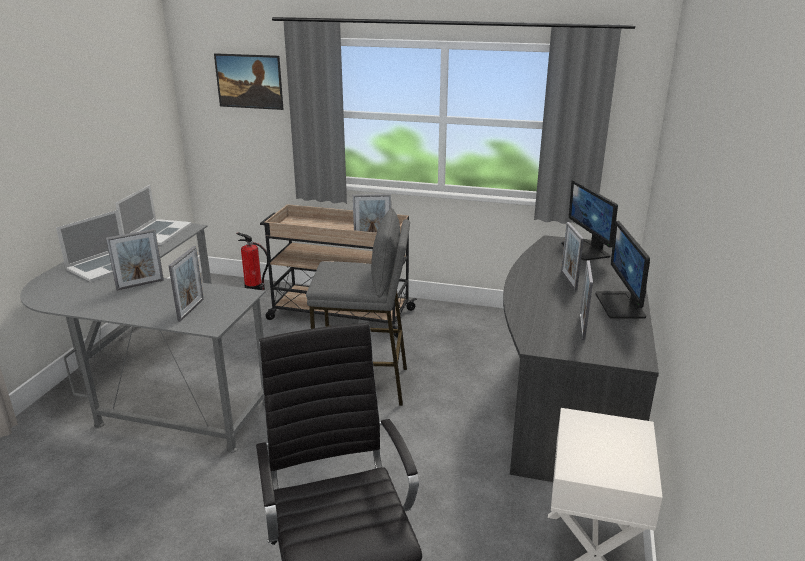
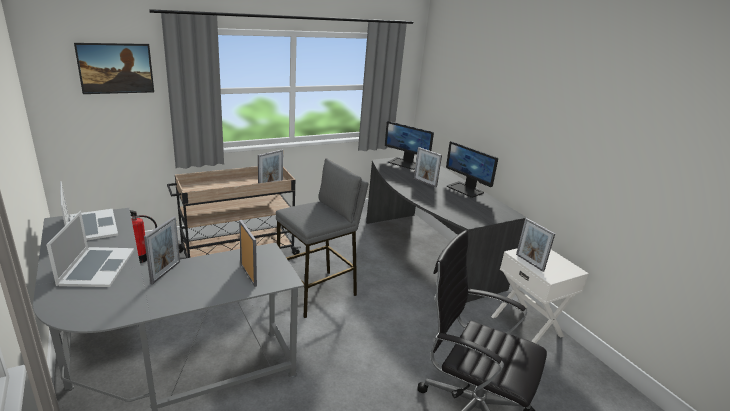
camera: 45 degrees left, 0 degrees up
(582, 327) = (469, 206): picture frame -> picture frame (529, 262)

